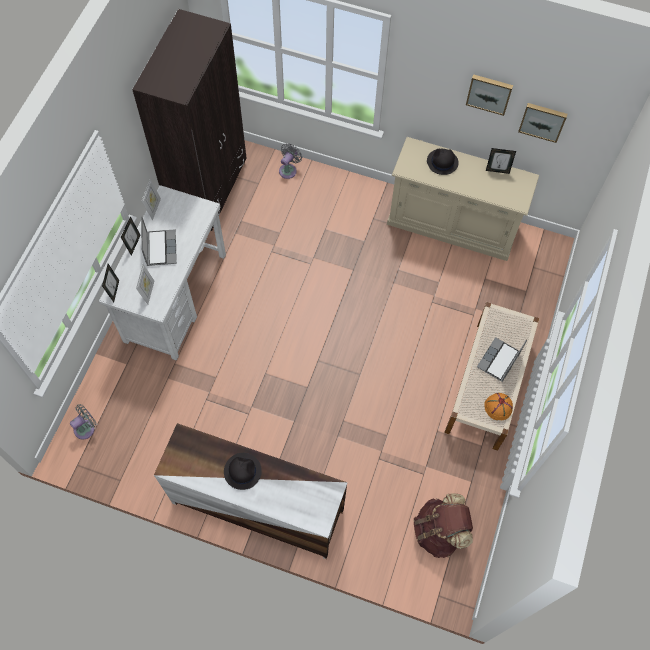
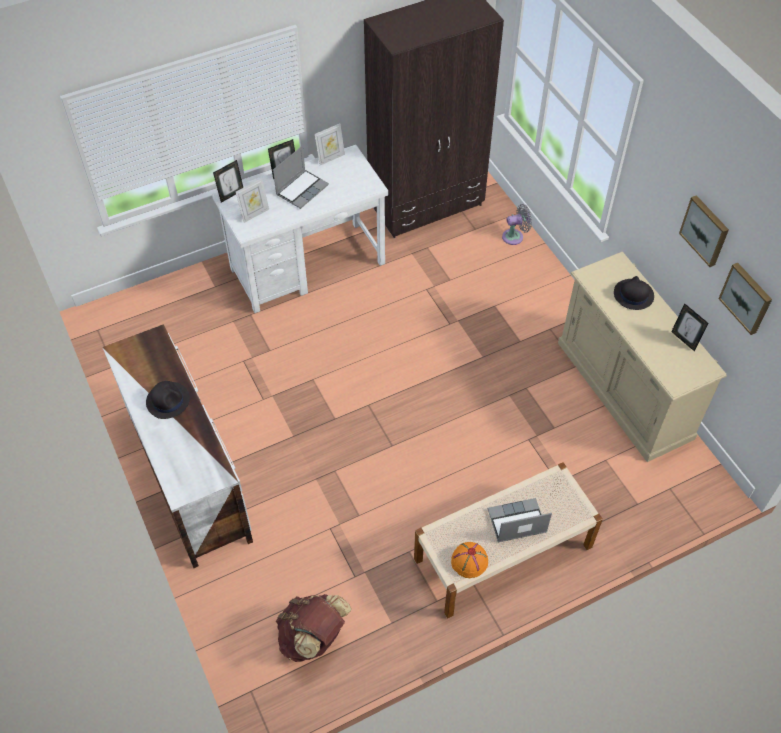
camera: 45 degrees right, 10 degrees down
(86, 428) = (134, 308): grey fan -> none

